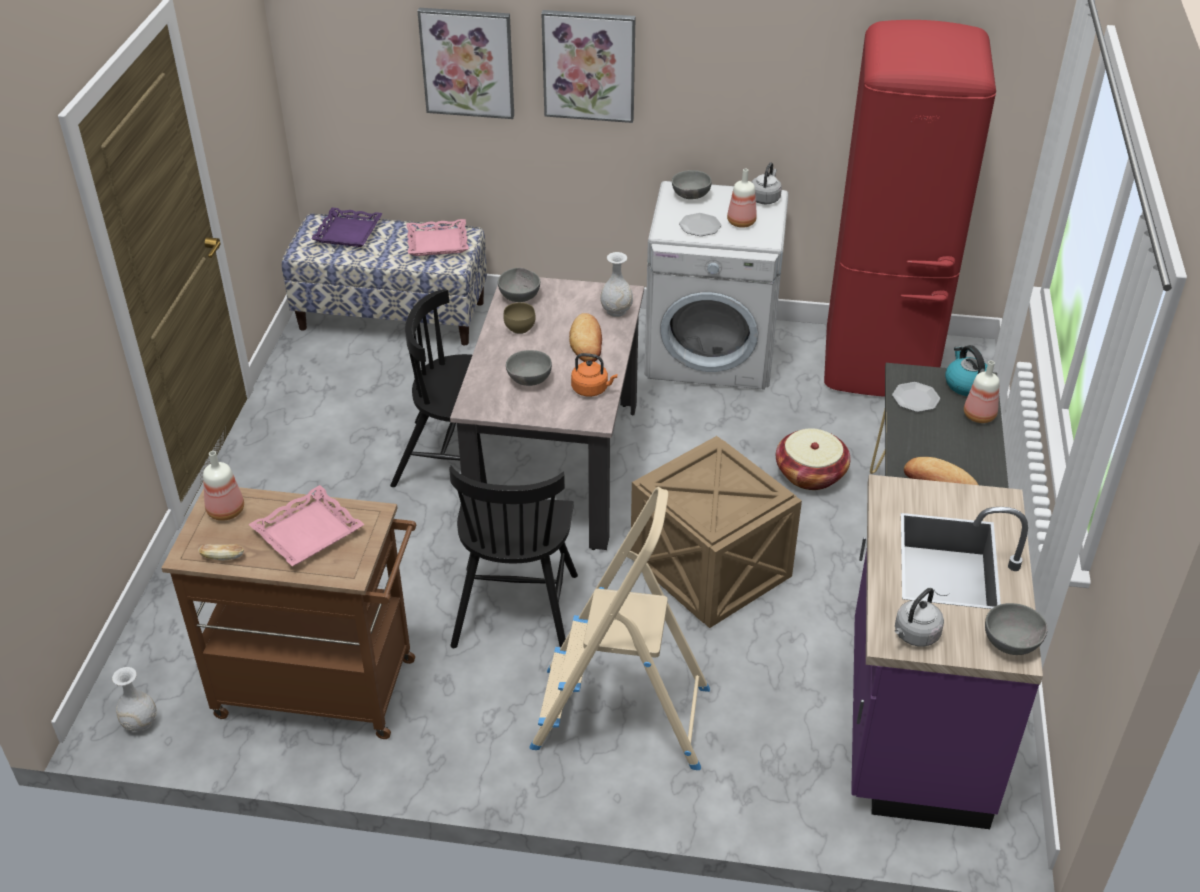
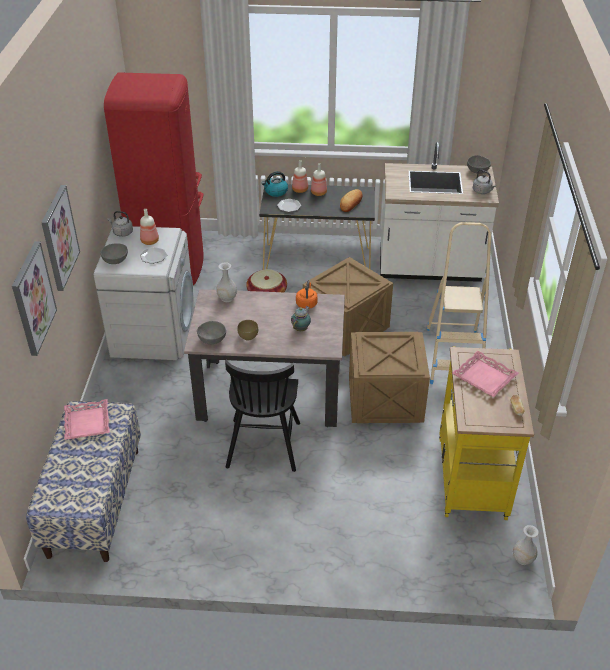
camera: 95 degrees left, 0 degrees up
(224, 511) = (479, 416): bottle -> bottle (318, 193)
(322, 689) = (471, 475): brown cart -> yellow cart
(348, 232) = (63, 480): purple tray -> none
(516, 603) = (386, 400): black chair -> crate
(528, 380) = (301, 328): grey bowl -> teapot
(587, 342) = (260, 308): bread -> none
(912, 724) = (429, 268): purple counter -> white counter

